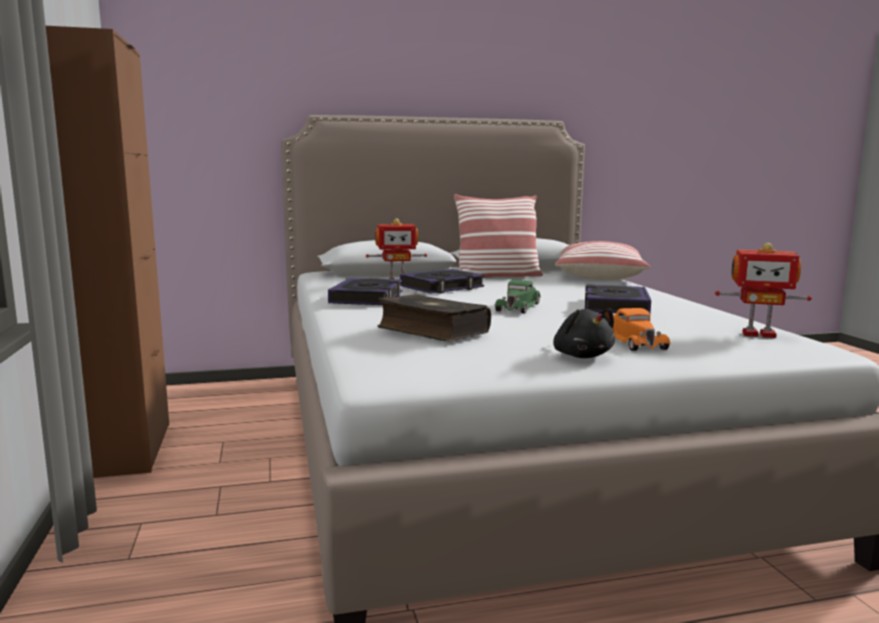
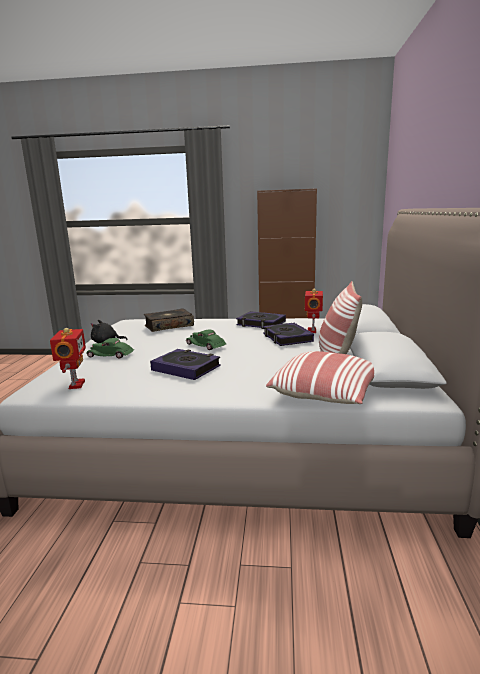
camera: 110 degrees right, 5 degrees up
(633, 341) = (111, 355): orange toy car -> green toy car
(758, 334) = (75, 385): toy robot -> toy robot turned 135 degrees clockwise

